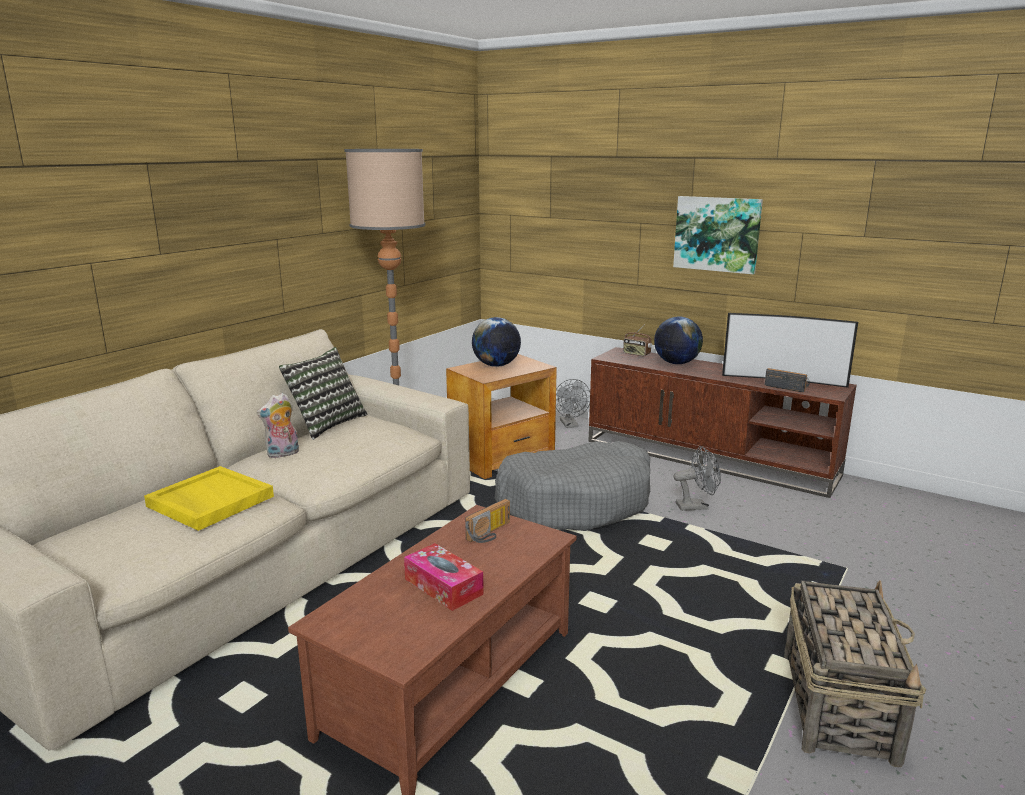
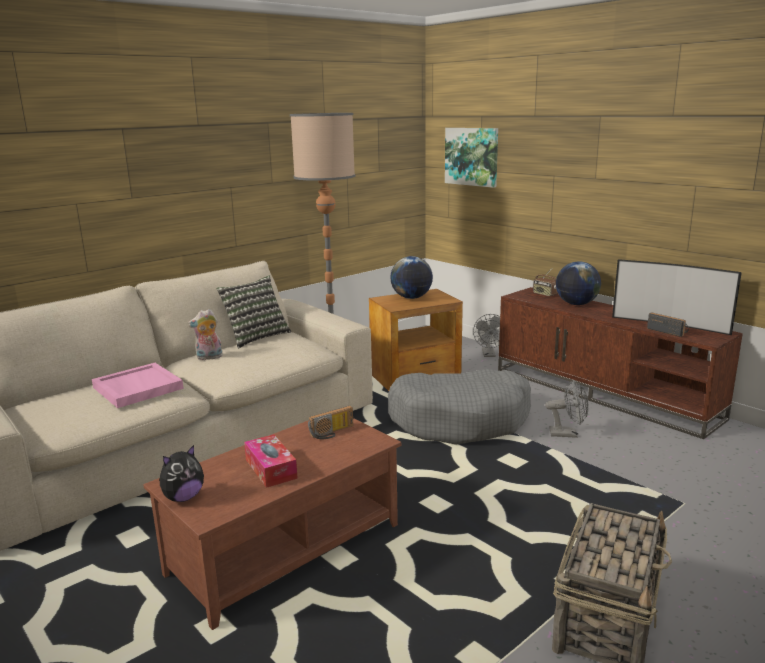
camera: 15 degrees right, 0 degrees up
(209, 501) = (137, 388): yellow tray -> pink tray
(353, 638) = (183, 497): none -> plush toy
(717, 234) = (618, 186): picture -> picture (472, 156)

